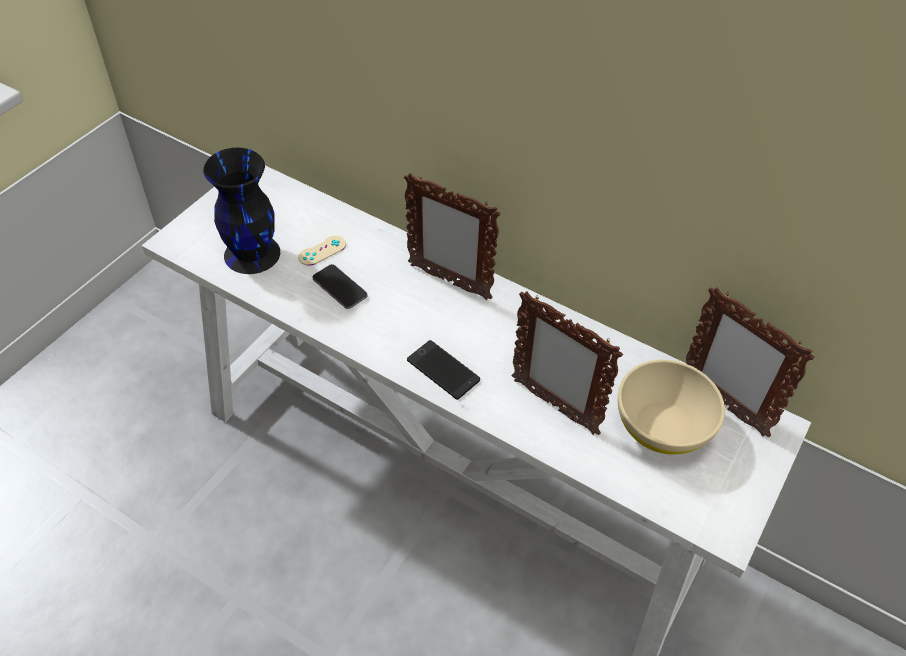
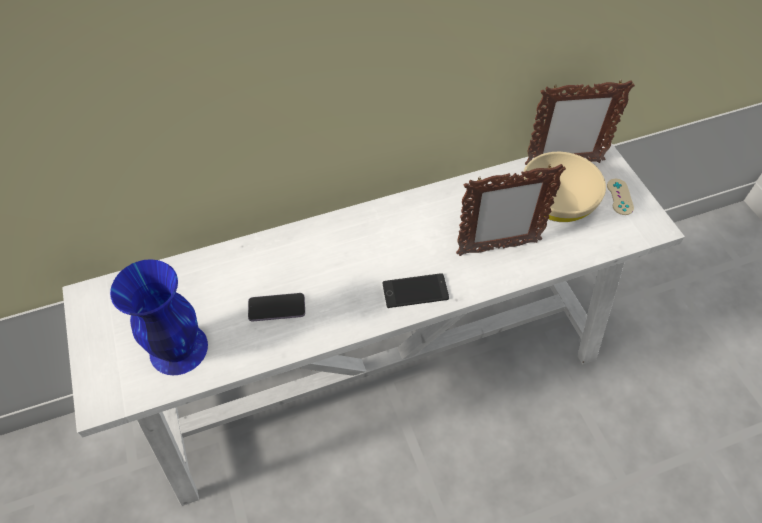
camera: 50 degrees left, 5 degrees up
(251, 253) = (177, 348): black vase -> blue vase
(322, 251) = (226, 297): beige game controller -> beige game controller (620, 197)
(448, 281) = (336, 236): picture frame -> none

